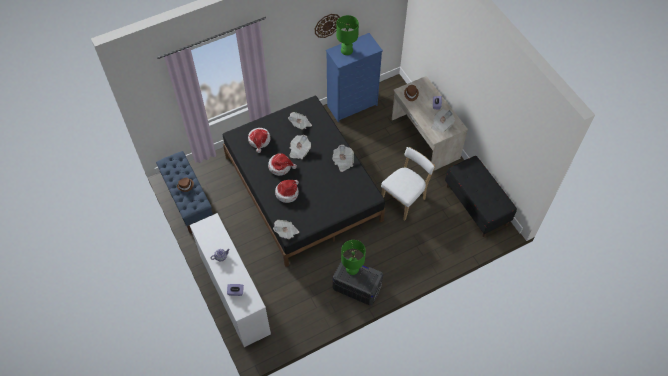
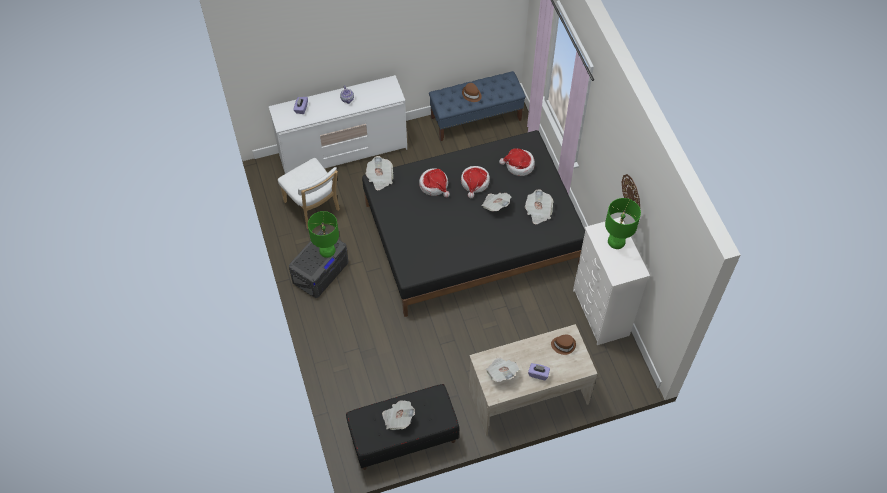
camera: 100 degrees right, 0 degrees up
(343, 162) = (469, 250): newspaper -> newspaper (398, 418)
(353, 105) = (600, 313): blue dresser -> white dresser
(404, 199) = (431, 348): white chair -> white chair (313, 208)

